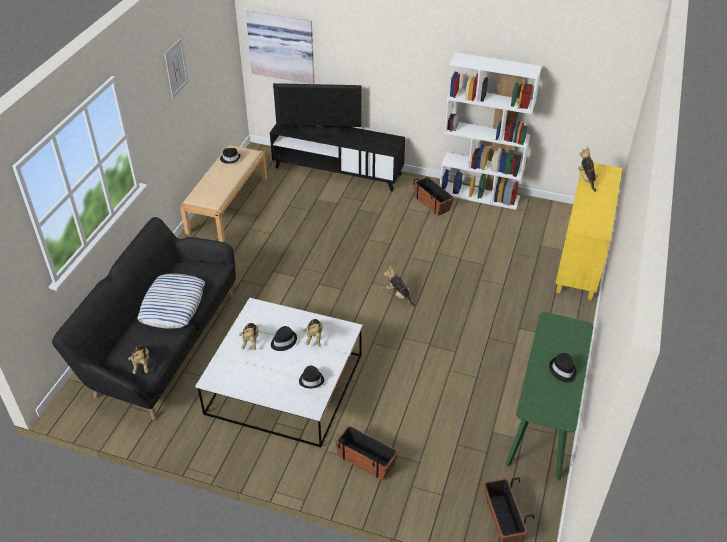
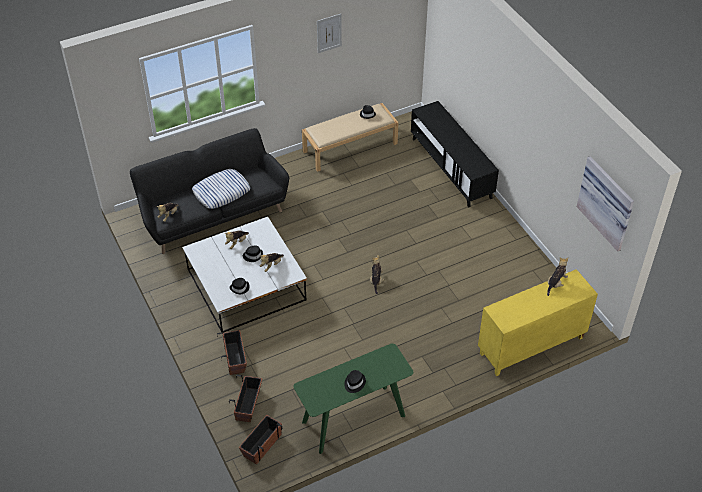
camera: 45 degrees right, 5 degrees up
(282, 46) = (446, 48): picture -> picture (607, 202)
(319, 130) = (446, 128): television -> none
(432, 203) = (484, 234): planter -> planter (248, 404)
(479, 195) = (526, 251): white bookcase -> none

